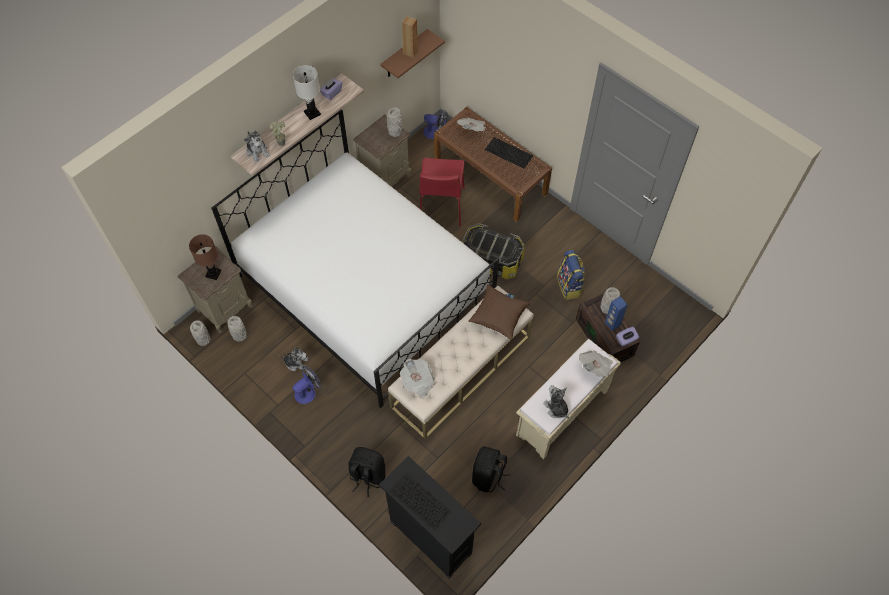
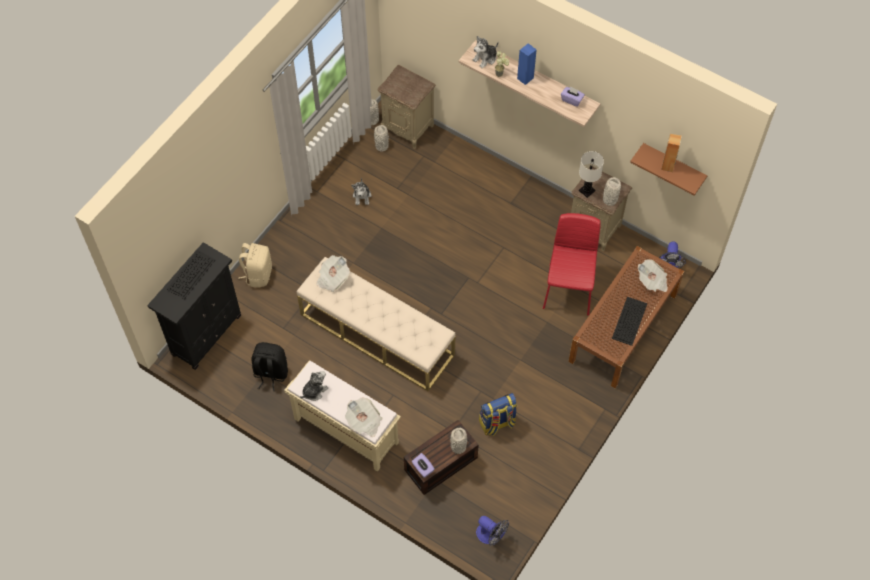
camera: 80 degrees right, 0 degrees up
(213, 274) = (405, 89): brown table lamp -> none
(308, 391) = (334, 212): fan -> fan (491, 535)
(312, 113) = (541, 90): white table lamp -> white table lamp (587, 191)
(365, 288) = (453, 236): white bed -> none
(367, 476) = (258, 274): black backpack -> beige backpack
(441, 207) = (569, 287): red chair -> red chair turned 105 degrees clockwise
(491, 259) = (513, 344): storage box -> none
(499, 316) = (417, 337): brown pillow -> none
(612, 324) = (440, 453): blue speaker -> blue speaker (525, 78)

